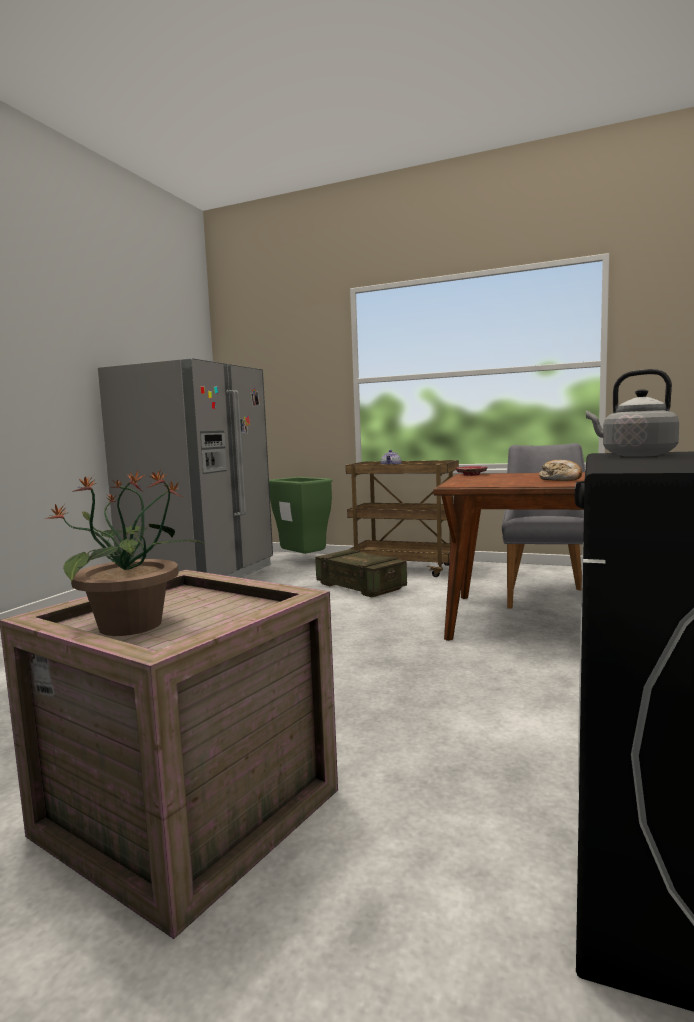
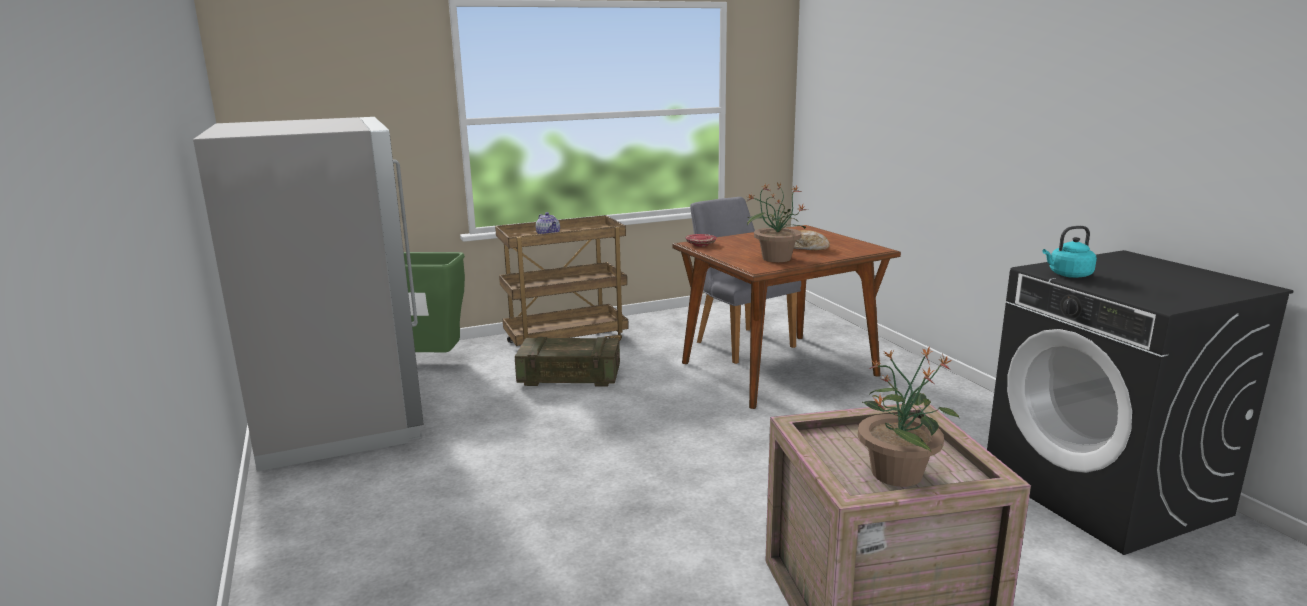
camera: 45 degrees left, 10 degrees up
(499, 482) = (775, 258): none -> potted plant
(634, 455) = (1068, 275): grey kettle -> turquoise kettle

